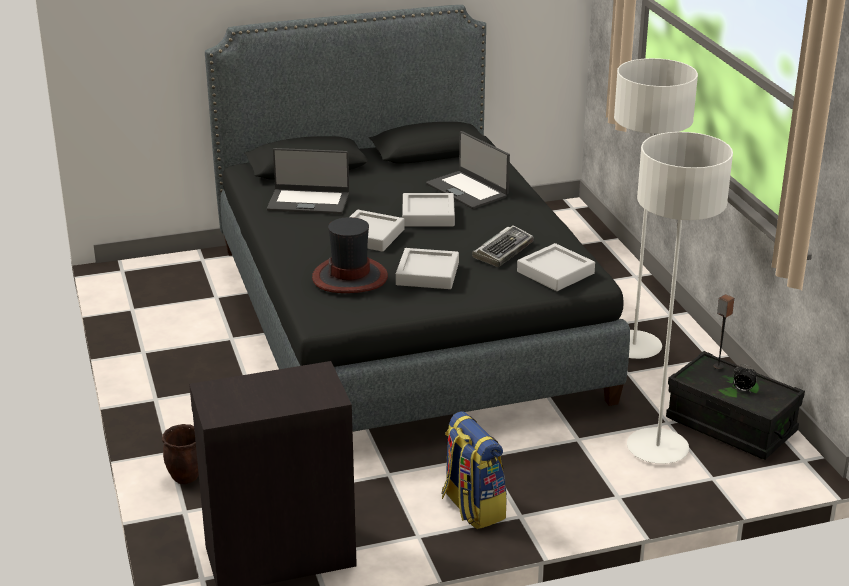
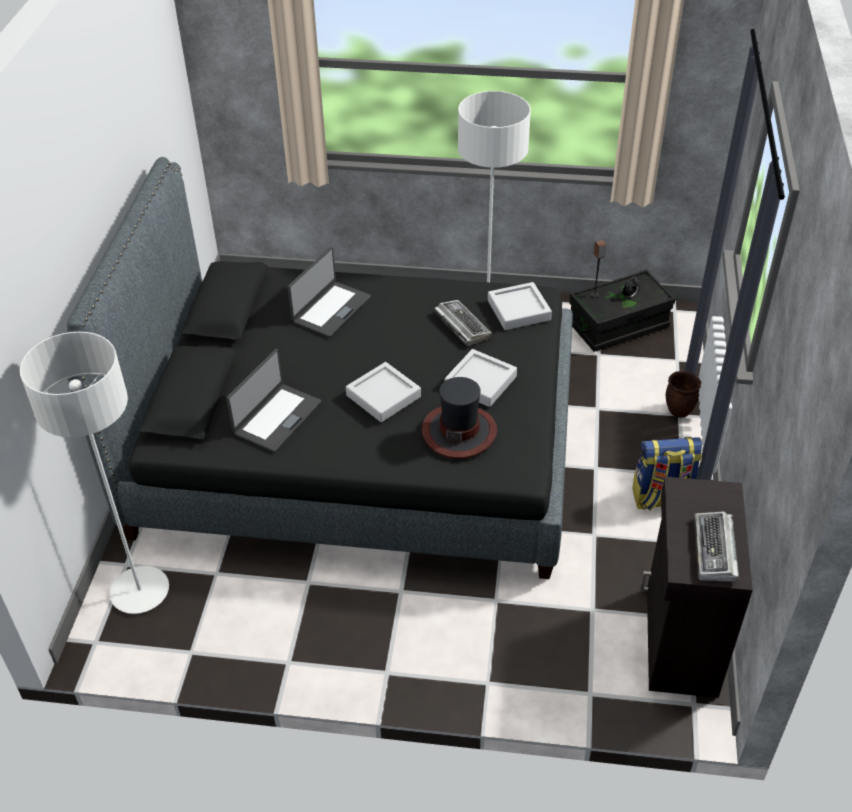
camera: 65 degrees left, 15 degrees up
(186, 477) = (536, 679): brown planter -> brown planter (679, 411)
(243, 402) = (714, 551): none -> keyboard
(428, 215) = (365, 348): grey tray -> none
(467, 190) = (330, 309): laptop -> laptop turned 45 degrees counterclockwise
(657, 448) = (629, 372): white floor lamp -> white floor lamp (140, 591)

